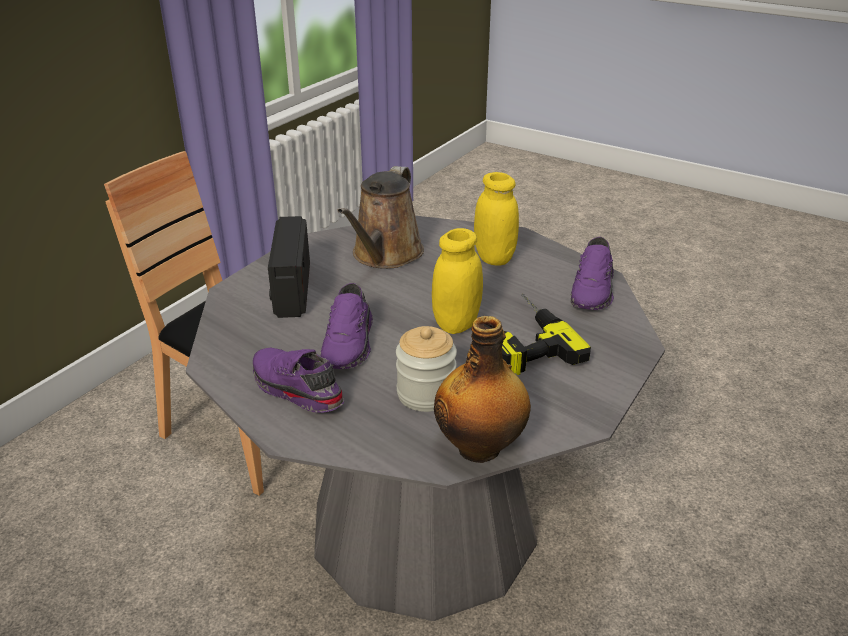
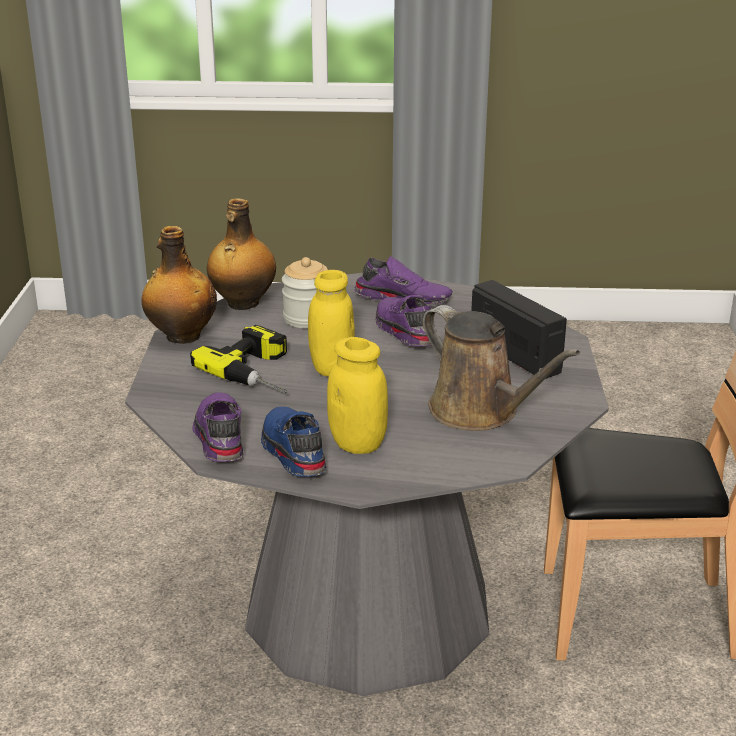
camera: 150 degrees right, 5 degrees down
(385, 255) = (479, 412): brown watering can -> brown watering can turned 150 degrees clockwise
(545, 266) = (291, 452): none -> blue shoe
(581, 414) = (182, 336): none -> bottle

